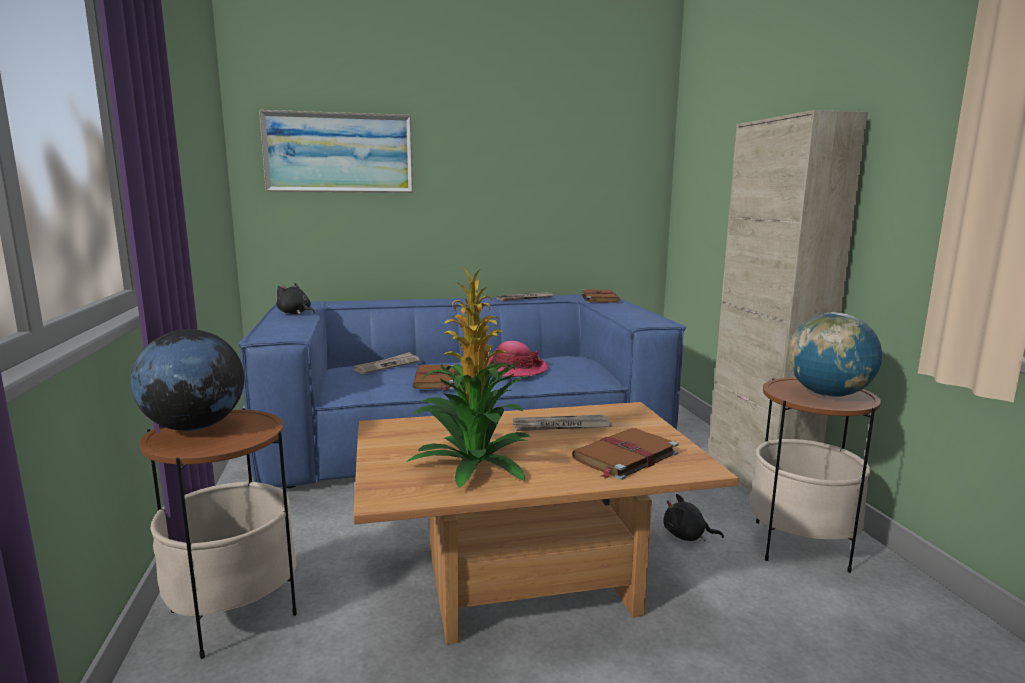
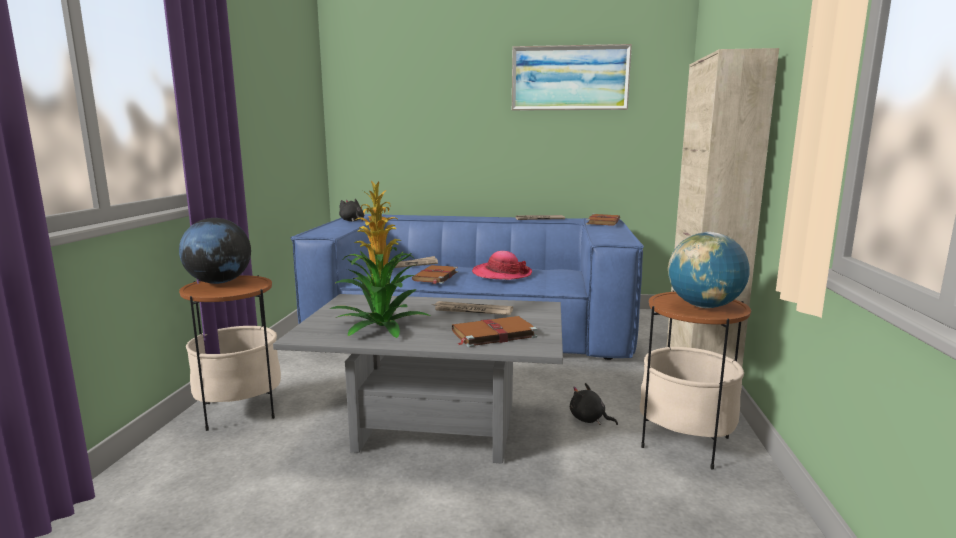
camera: 20 degrees right, 0 degrees up
(339, 153) = (400, 100): picture -> picture (569, 78)
(526, 583) = (434, 427): brown coffee table -> grey coffee table

